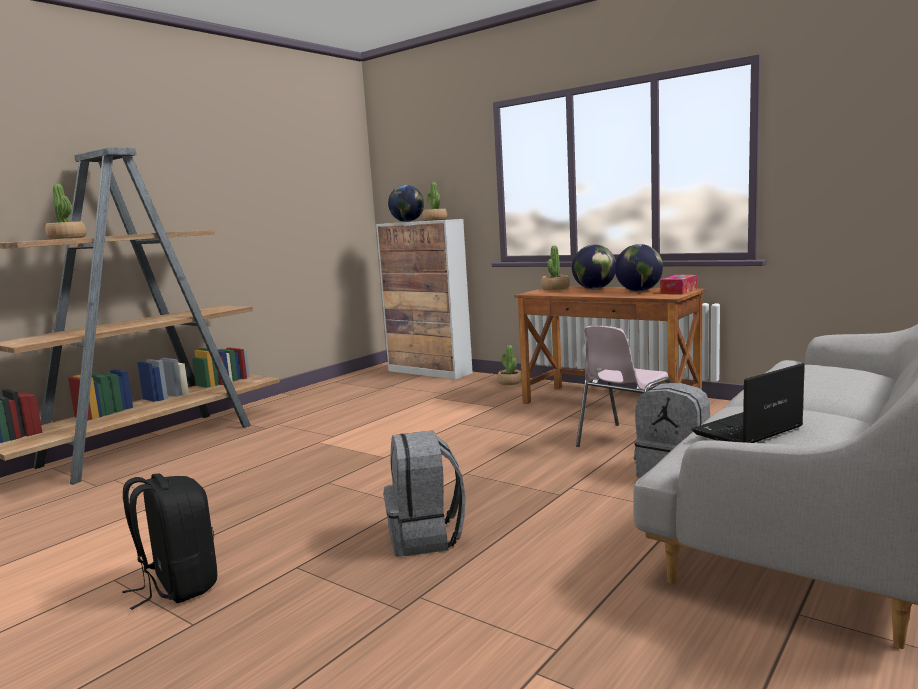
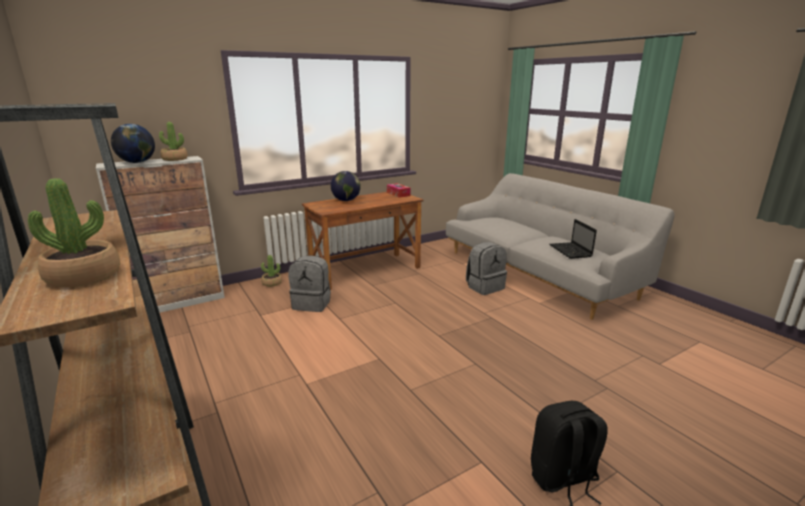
camera: 70 degrees left, 10 degrees up
(426, 538) = (526, 366): grey backpack -> grey backpack (312, 304)
(555, 288) = (319, 205): potted plant -> none
(625, 441) = (432, 284): pink chair -> none
(639, 291) = (379, 197): globe -> none

